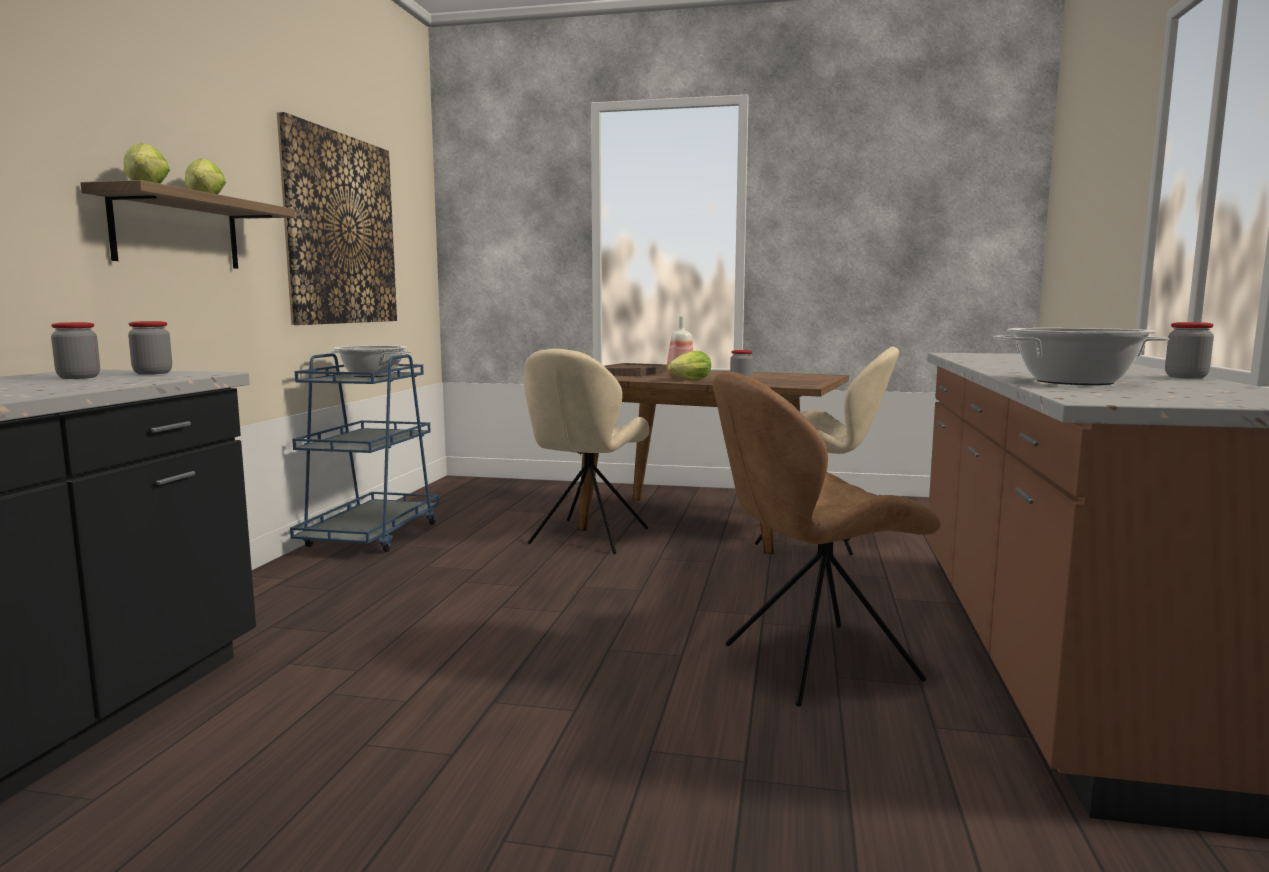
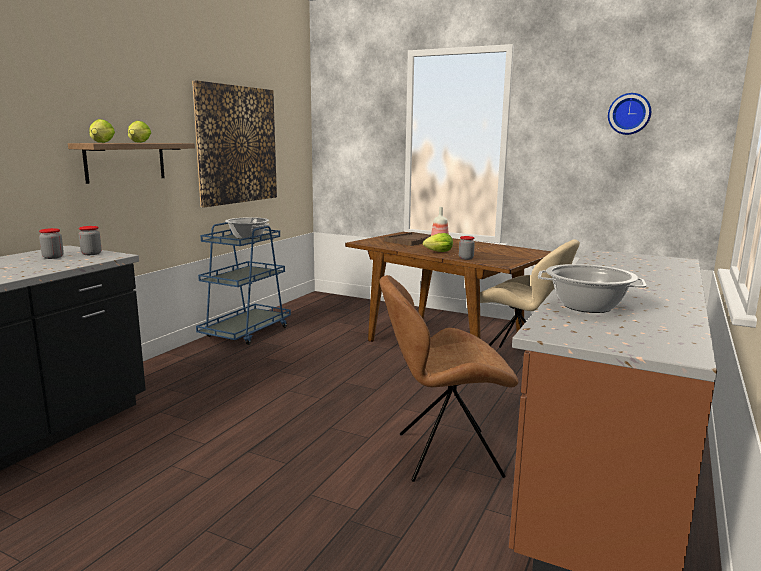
camera: 15 degrees right, 5 degrees up
(587, 537) = (369, 347): beige chair -> none
(912, 189) = (629, 114): none -> wall clock
(1186, 377) = (685, 305): jar -> none

